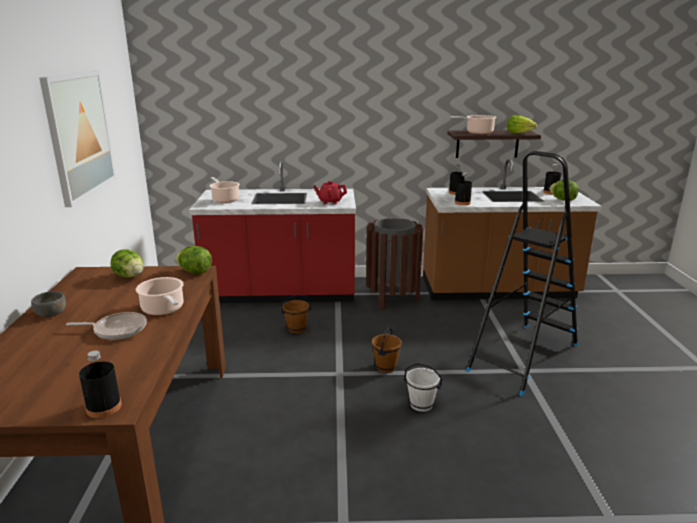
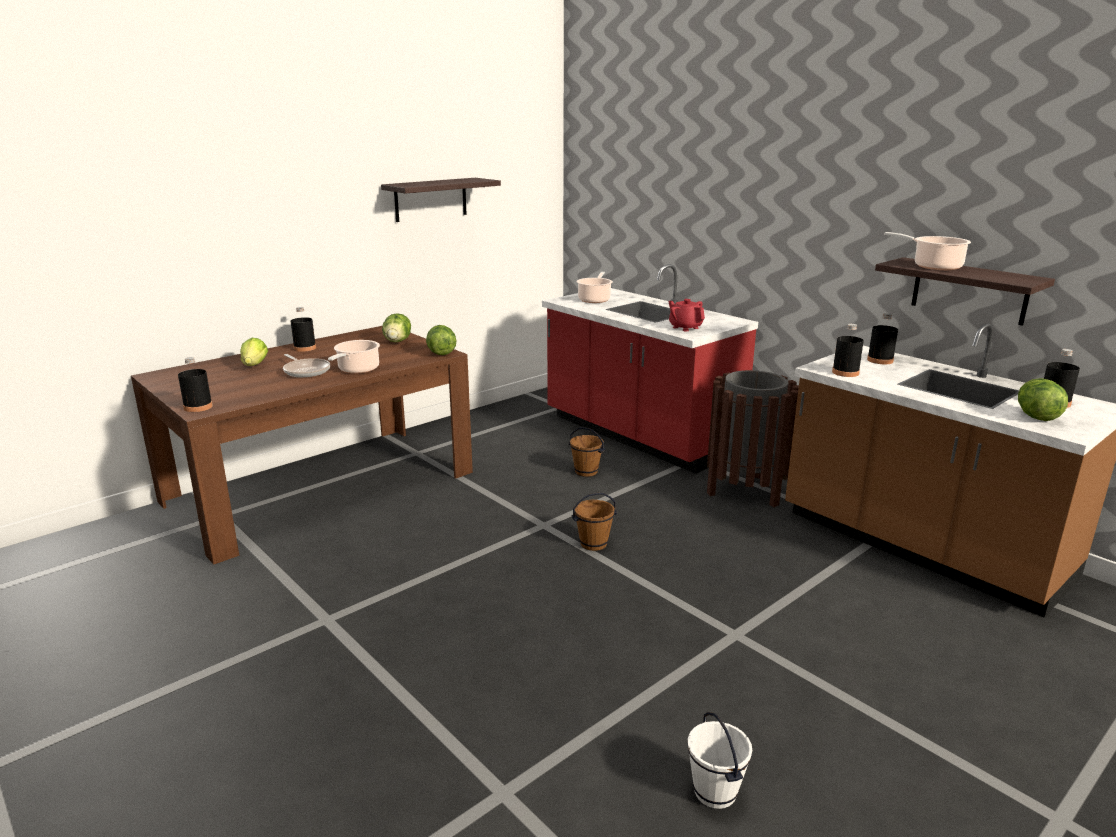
camera: 50 degrees right, 0 degrees up
(51, 314) = (304, 348): grey bowl -> black bottle
(80, 135) = (431, 199): picture -> shelf
(421, 405) = (554, 590): white bucket -> white bucket (714, 792)
(519, 133) = (1003, 278): lettuce -> lettuce (255, 365)
(524, 357) = (770, 624): black step ladder -> none

